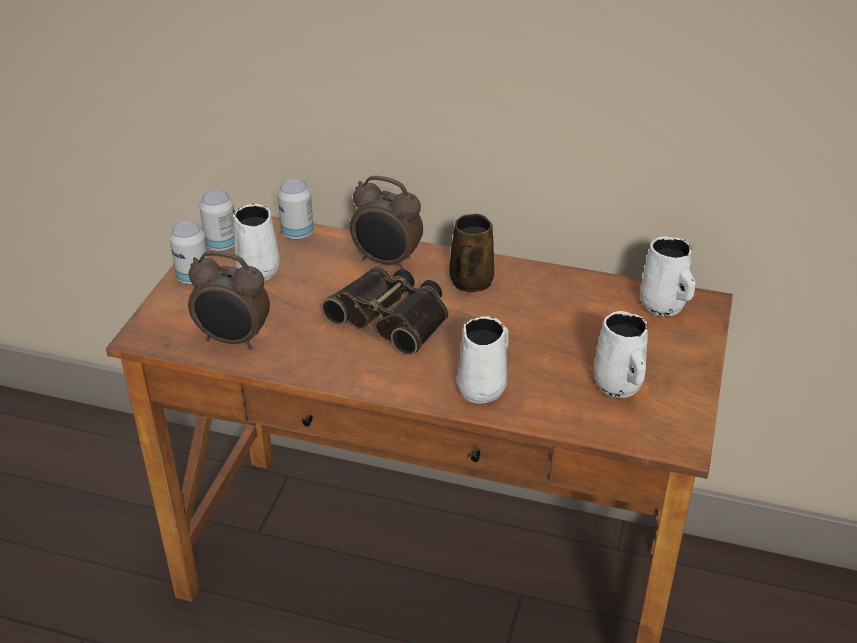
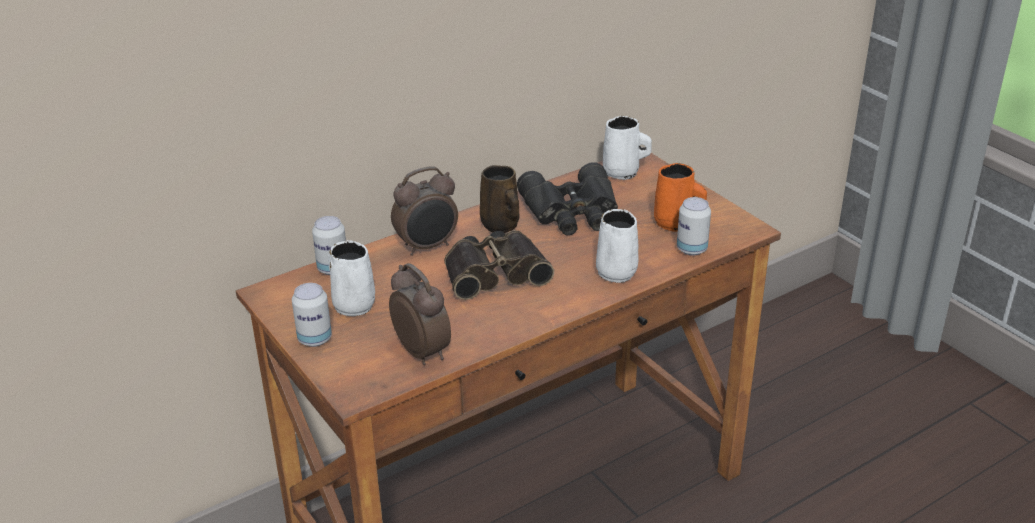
camera: 50 degrees left, 5 degrees down
(222, 245) = (292, 309): can -> can (691, 249)
(233, 340) = (423, 351): alarm clock -> alarm clock turned 90 degrees counterclockwise
(549, 311) = (572, 212): none -> black binoculars
(619, 386) = (675, 224): white mug -> orange mug

